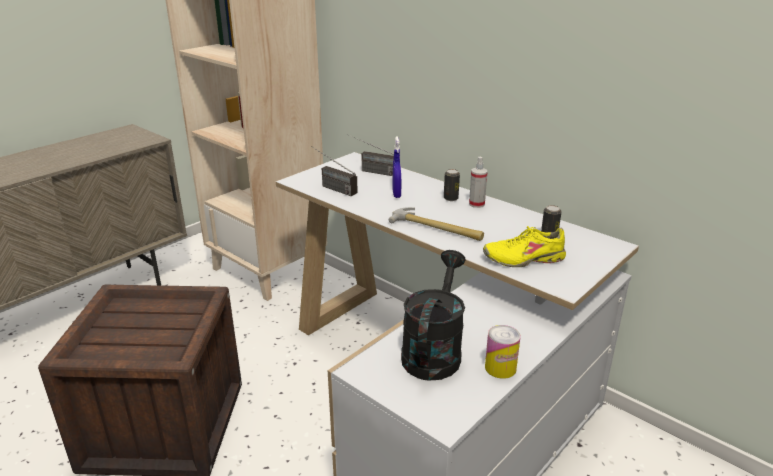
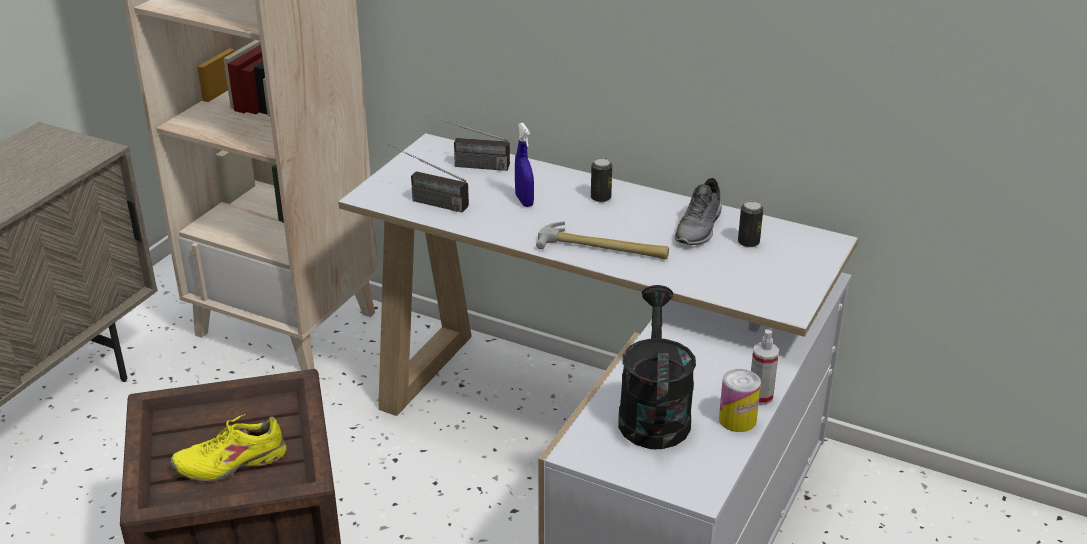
camera: 15 degrees left, 5 degrees up
(476, 204) = (639, 202): spray bottle -> spray bottle (760, 397)
(515, 224) = (700, 228): none -> grey shoe
(524, 258) = (728, 277): yellow shoe -> yellow shoe (231, 463)

